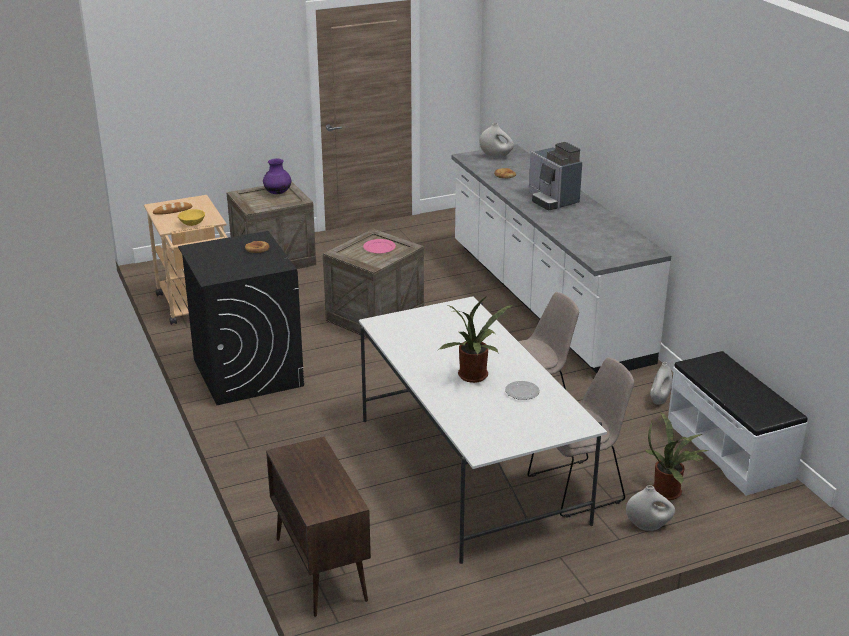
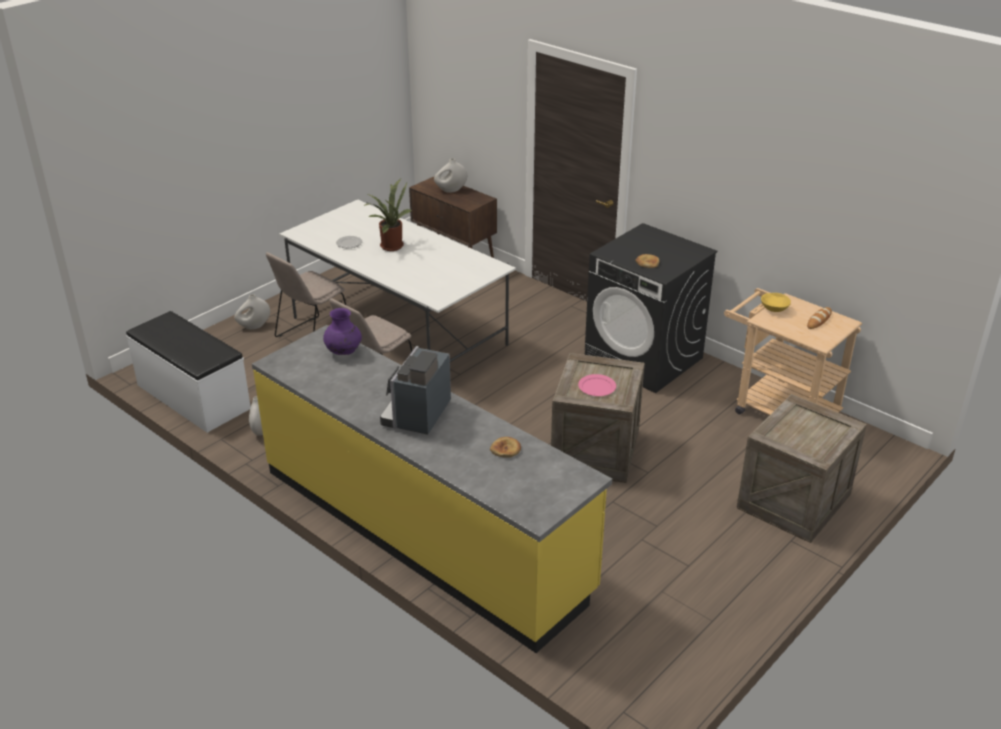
camera: 155 degrees right, 5 degrees up
(277, 193) = (810, 443): purple vase -> purple vase (344, 352)
(496, 157) = (545, 489): white vase -> white vase (451, 190)
(545, 301) = (424, 529): white counter -> yellow counter
(552, 200) = (417, 416): coffee machine -> coffee machine turned 105 degrees counterclockwise
(669, 492) = (241, 352): potted plant -> none

